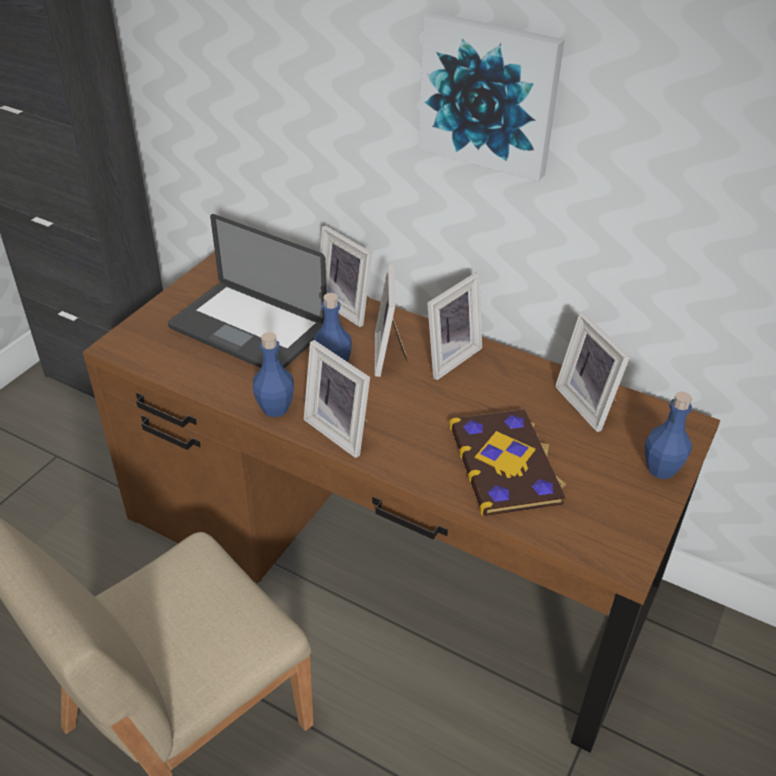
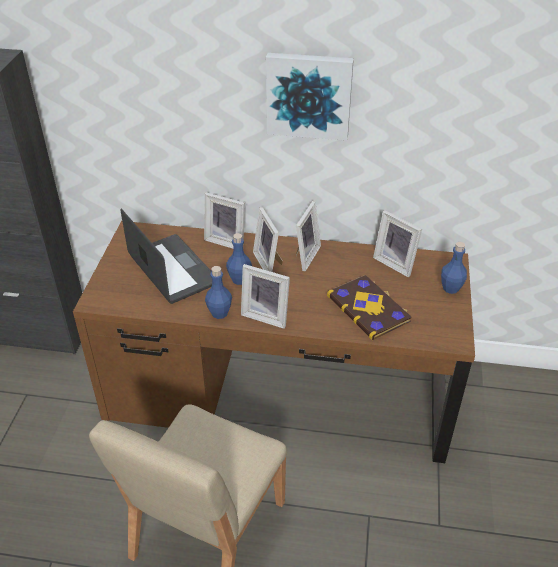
camera: 20 degrees left, 0 degrees up
(248, 329) = (172, 270): laptop -> laptop turned 135 degrees counterclockwise

